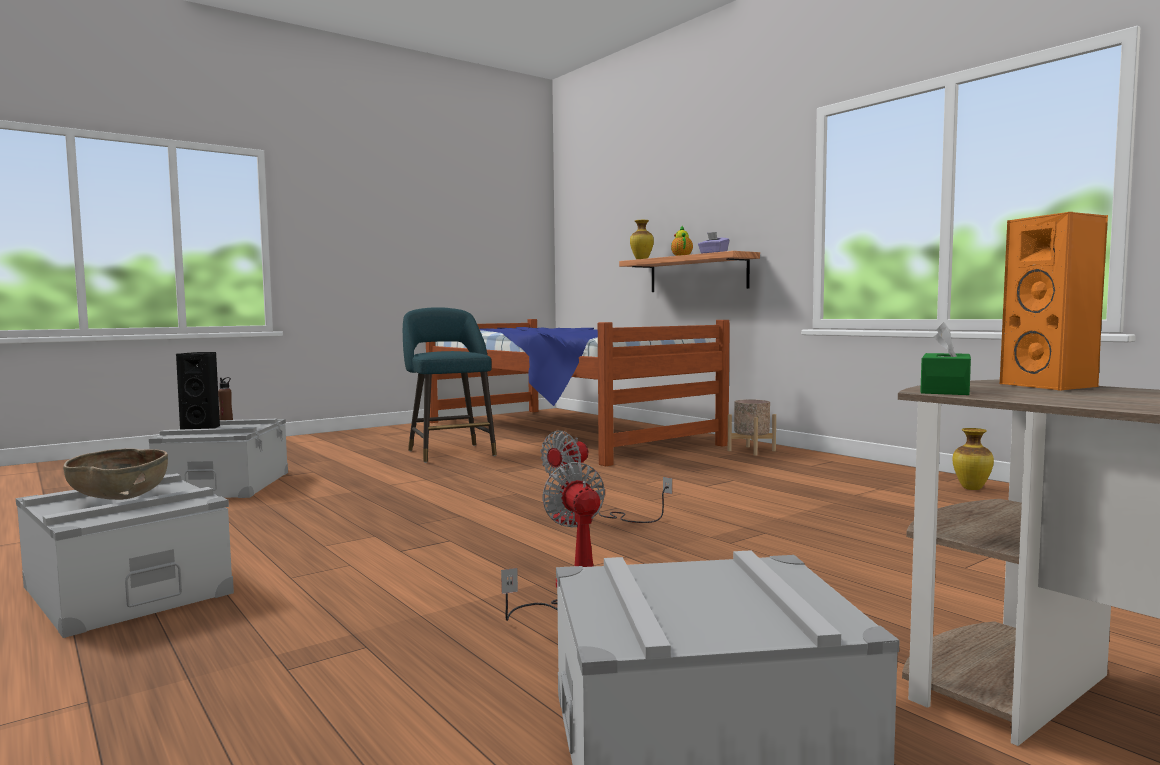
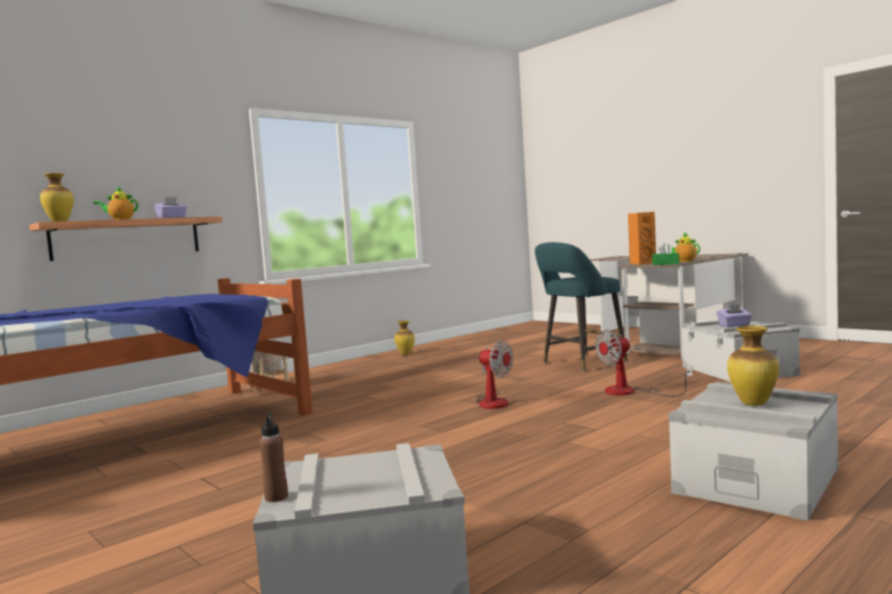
camera: 95 degrees left, 0 degrees up
(121, 497) = (752, 404): brown bowl -> vase
(203, 428) = (358, 490): black speaker -> none
(449, 452) = (184, 479): turquoise stool -> turquoise stool (581, 363)
(694, 593) = (734, 326): none -> purple tissue box
(1069, 400) = (684, 261): none -> teapot

